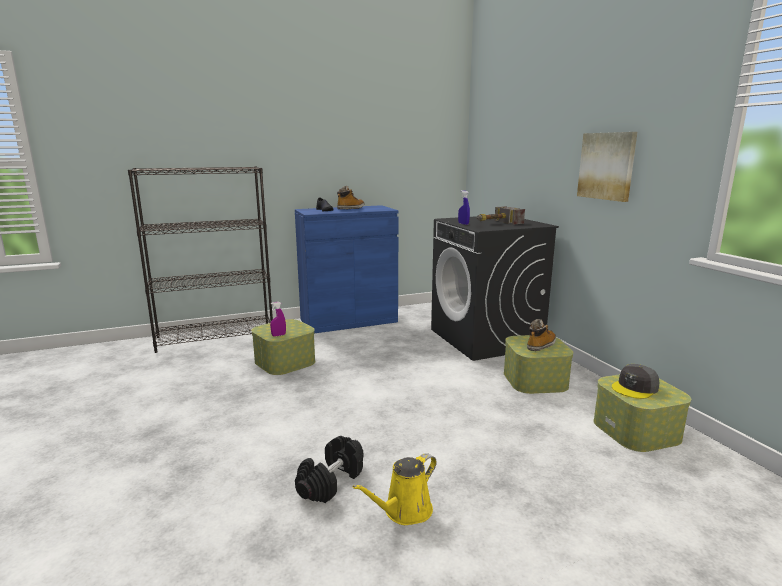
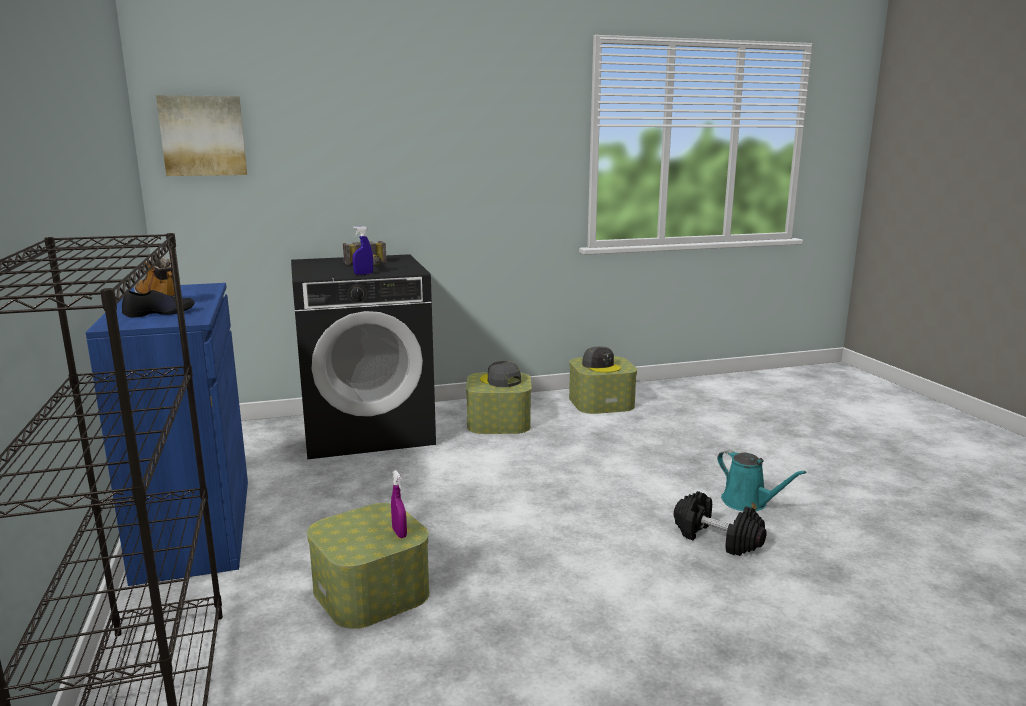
camera: 85 degrees left, 0 degrees up
(404, 511) = (748, 503): yellow watering can -> turquoise watering can
(541, 345) = (500, 380): boot -> grey cap
(607, 166) = (470, 178): picture -> picture (203, 136)

